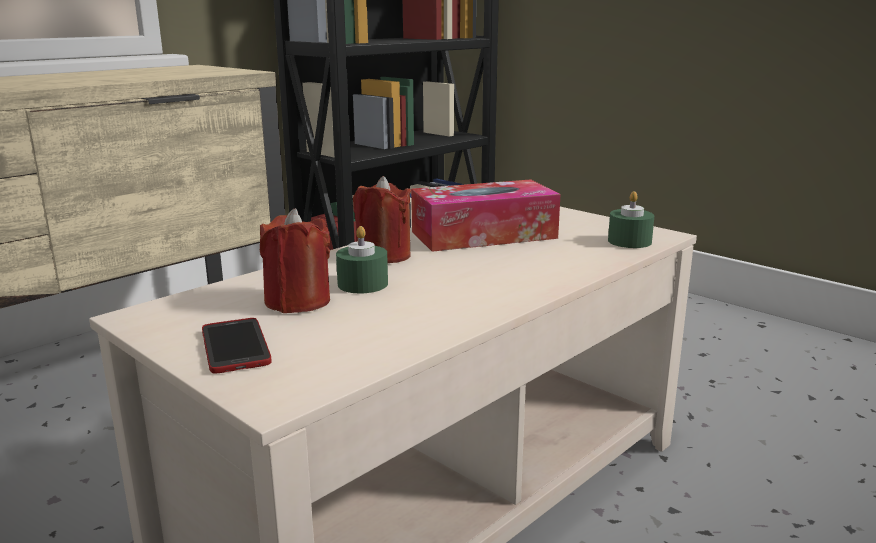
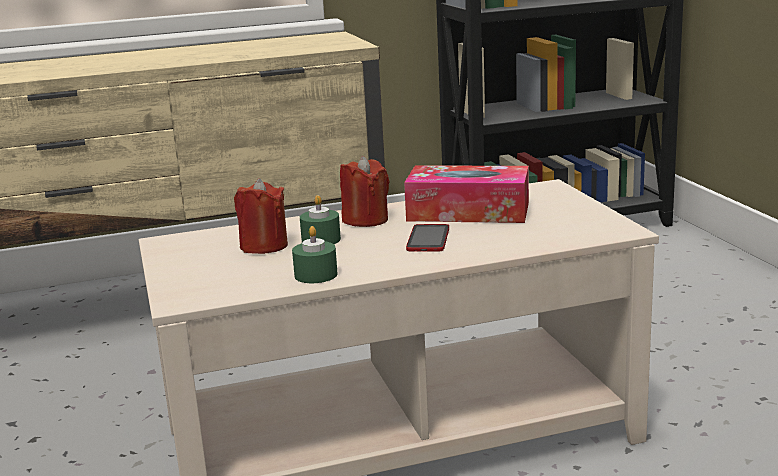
camera: 30 degrees right, 0 degrees up
(235, 347) = (193, 269): phone -> phone (428, 239)
(629, 241) = (582, 233): green candle -> green candle (316, 275)

